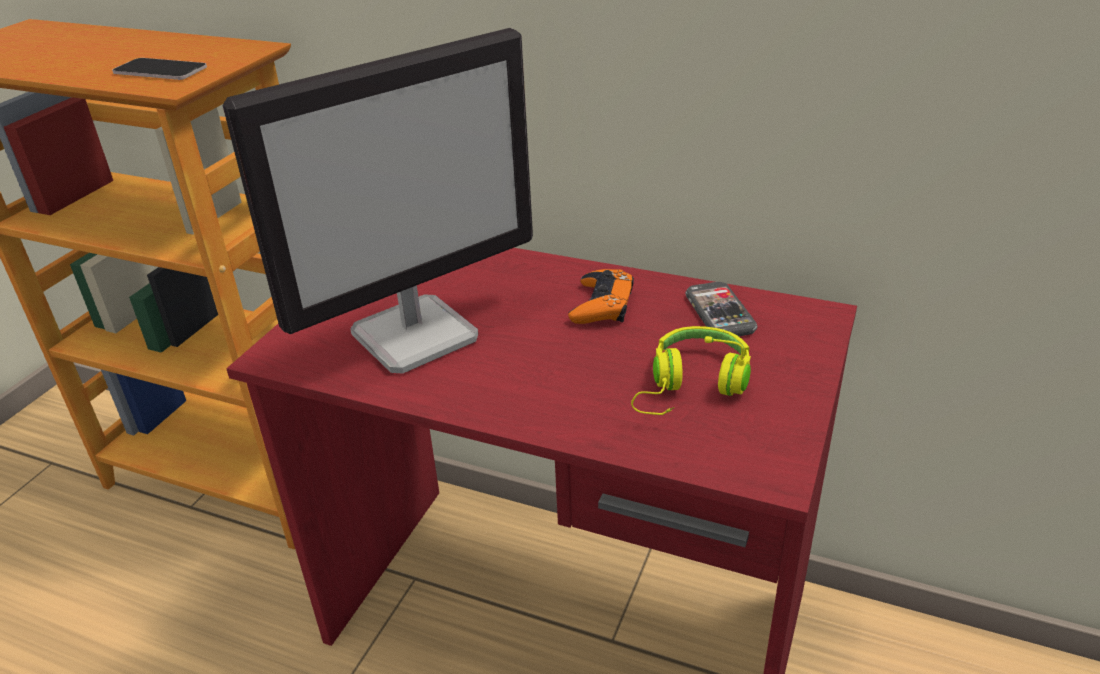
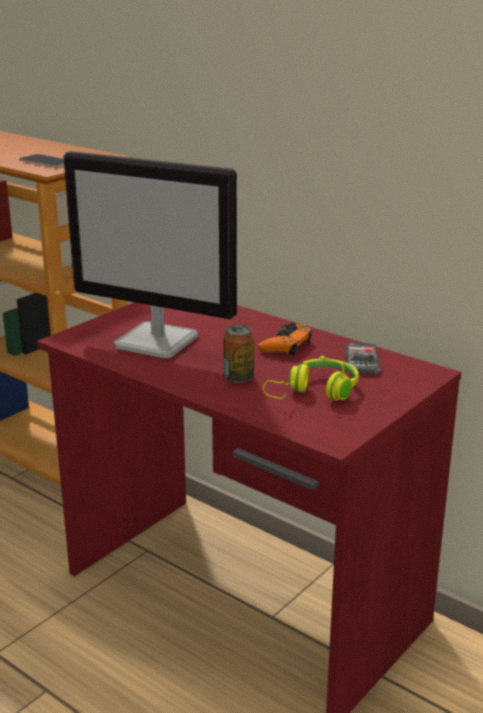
camera: 15 degrees right, 10 degrees down
(416, 334) = (158, 342): monitor -> monitor turned 45 degrees clockwise
(569, 380) = (238, 378): none -> can

